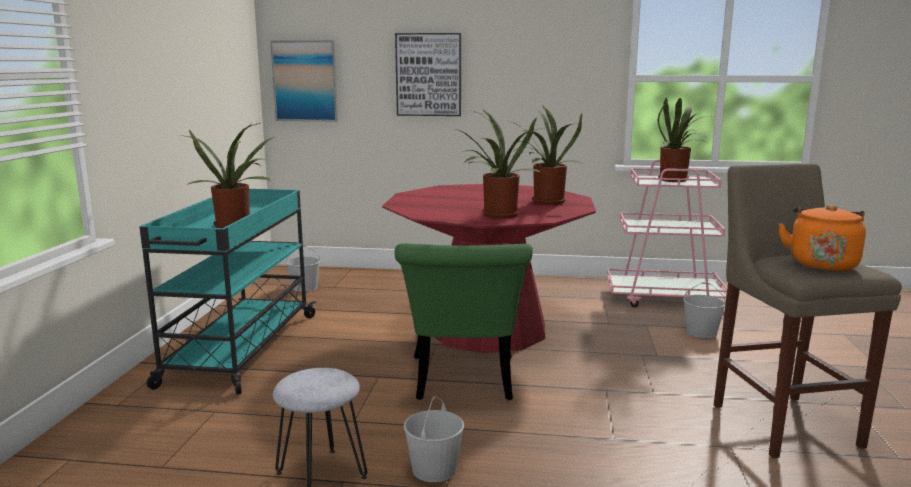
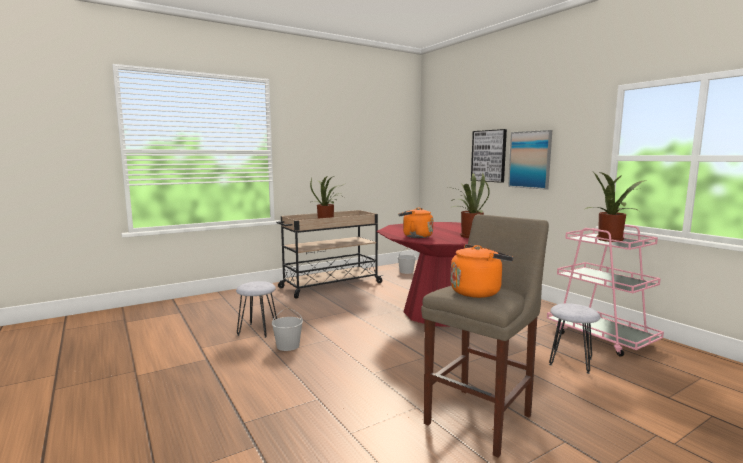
camera: 50 degrees right, 5 degrees down
(240, 349) = (330, 285): turquoise cart -> beige cart
(305, 81) = (435, 159): picture -> picture (530, 159)
(462, 383) = (371, 326): green chair -> none
(497, 216) = (415, 236): potted plant -> orange kettle
(700, 332) = (570, 361): white bucket -> grey stool

